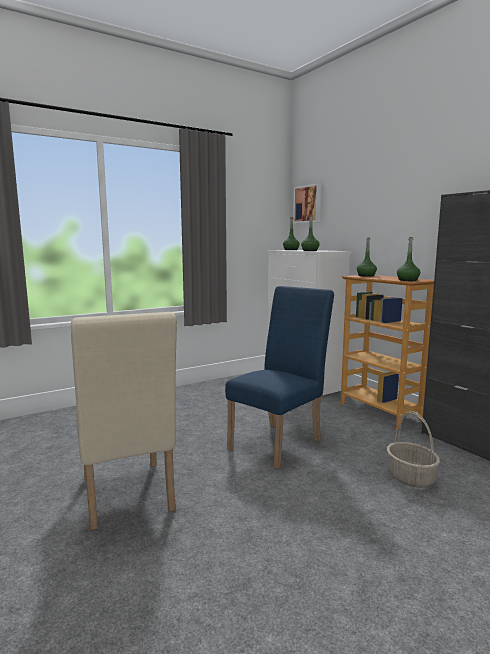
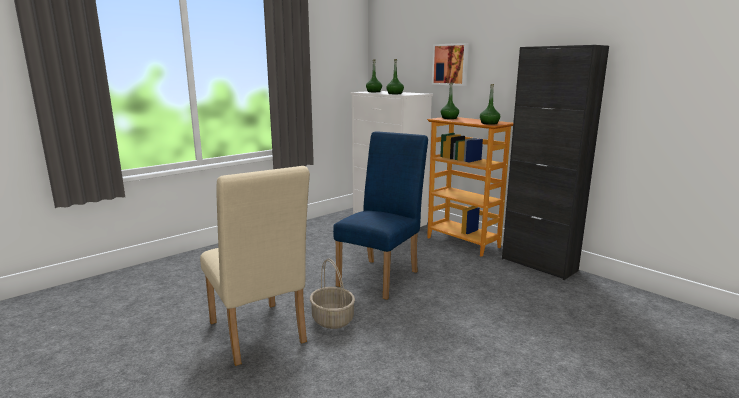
camera: 10 degrees left, 5 degrees up
(308, 204) = (387, 45): picture -> picture (451, 64)
(411, 477) = (500, 296): basket -> basket (333, 320)

